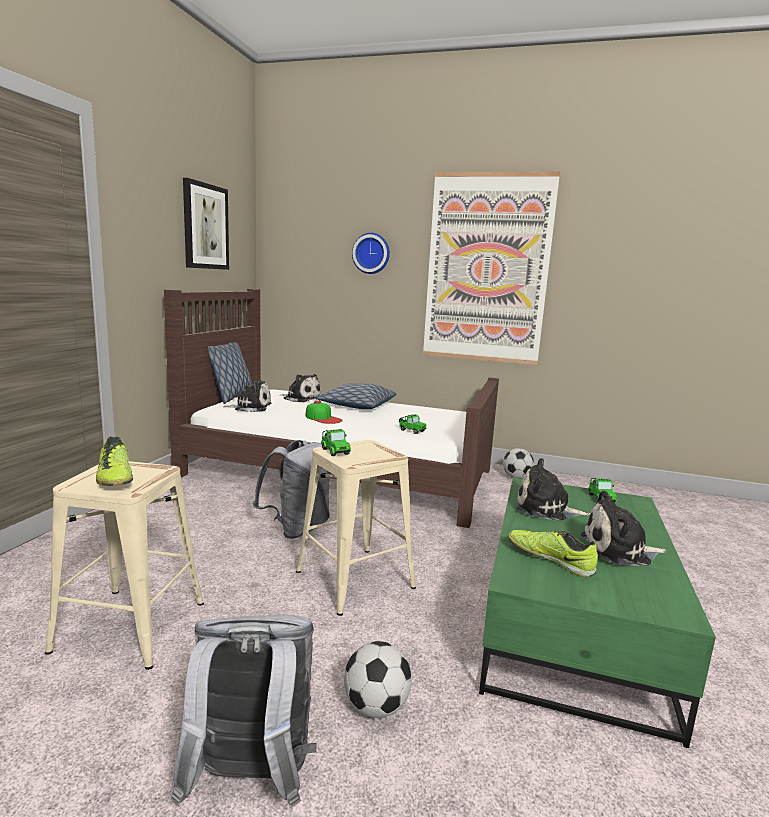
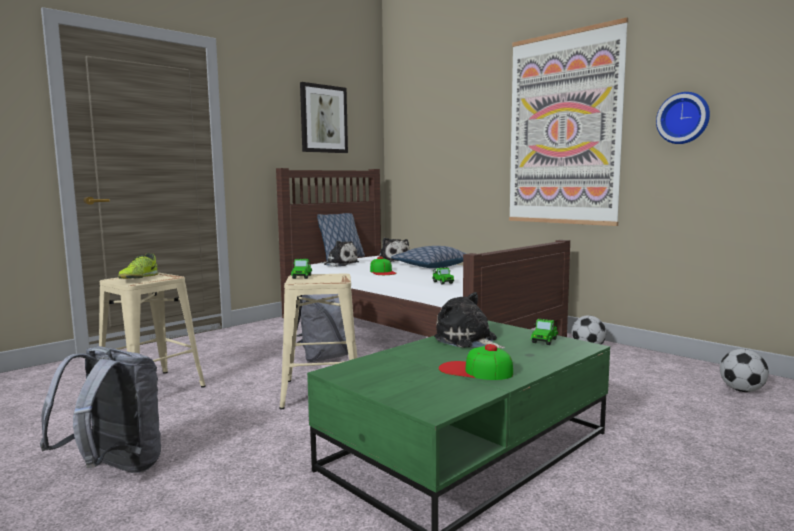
camera: 30 degrees right, 5 degrees down
(371, 253) = (465, 127): wall clock -> wall clock (683, 118)
(375, 708) = (230, 459): football -> football (741, 390)
(550, 559) = (396, 365): shoe -> none
(619, 550) = (475, 370): plush toy -> cap

